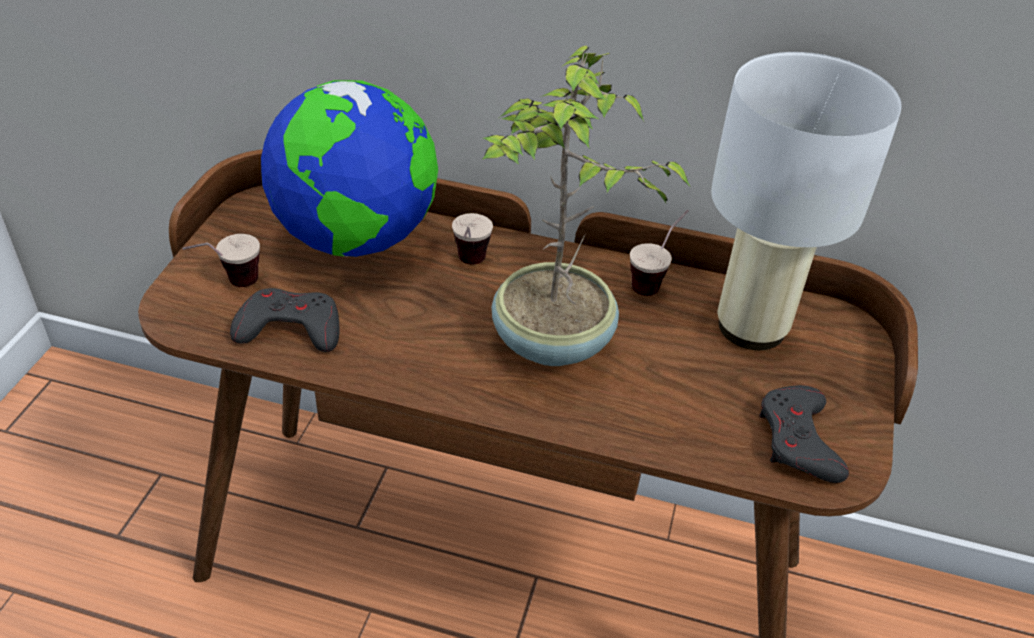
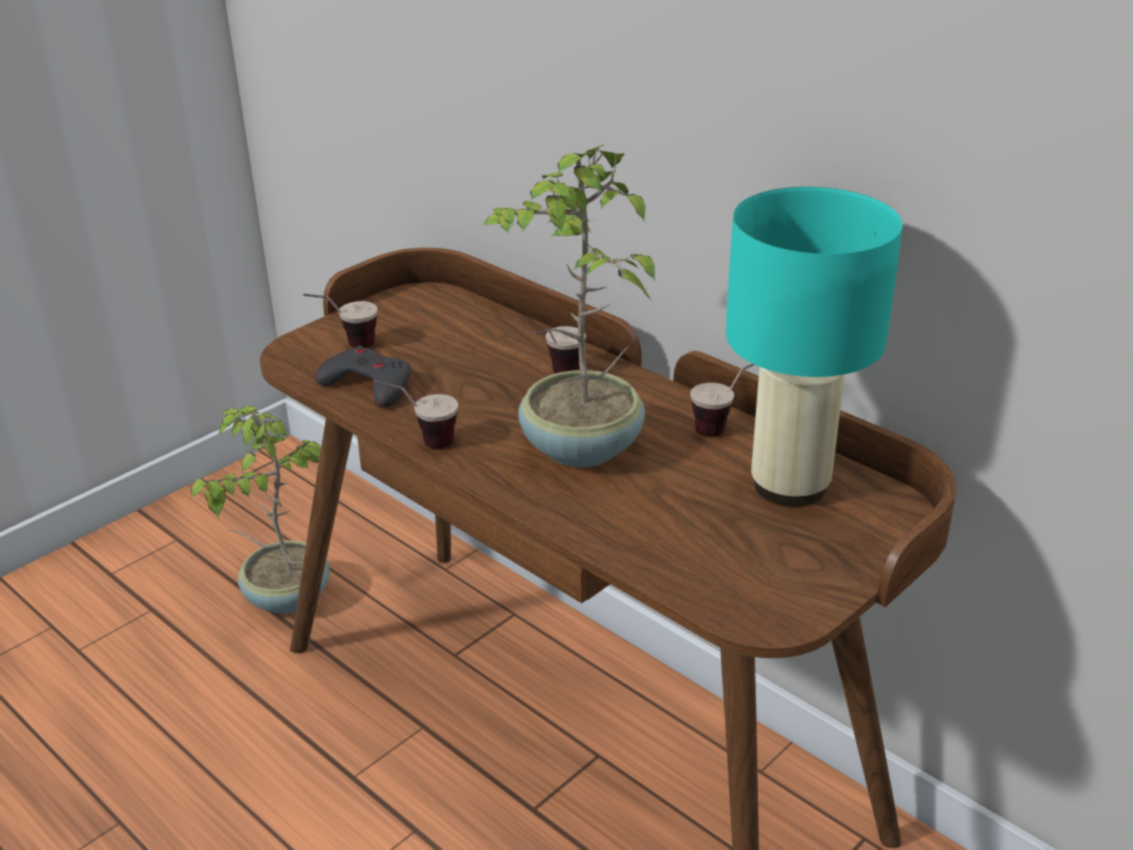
camera: 30 degrees right, 10 degrees down
(155, 525) = (285, 597): none -> potted plant
(356, 239) = (477, 336): globe -> none
(396, 382) = (420, 442): none -> cup
(750, 326) = (790, 484): white table lamp -> turquoise table lamp
(798, 440) = (751, 582): grey game controller -> none

